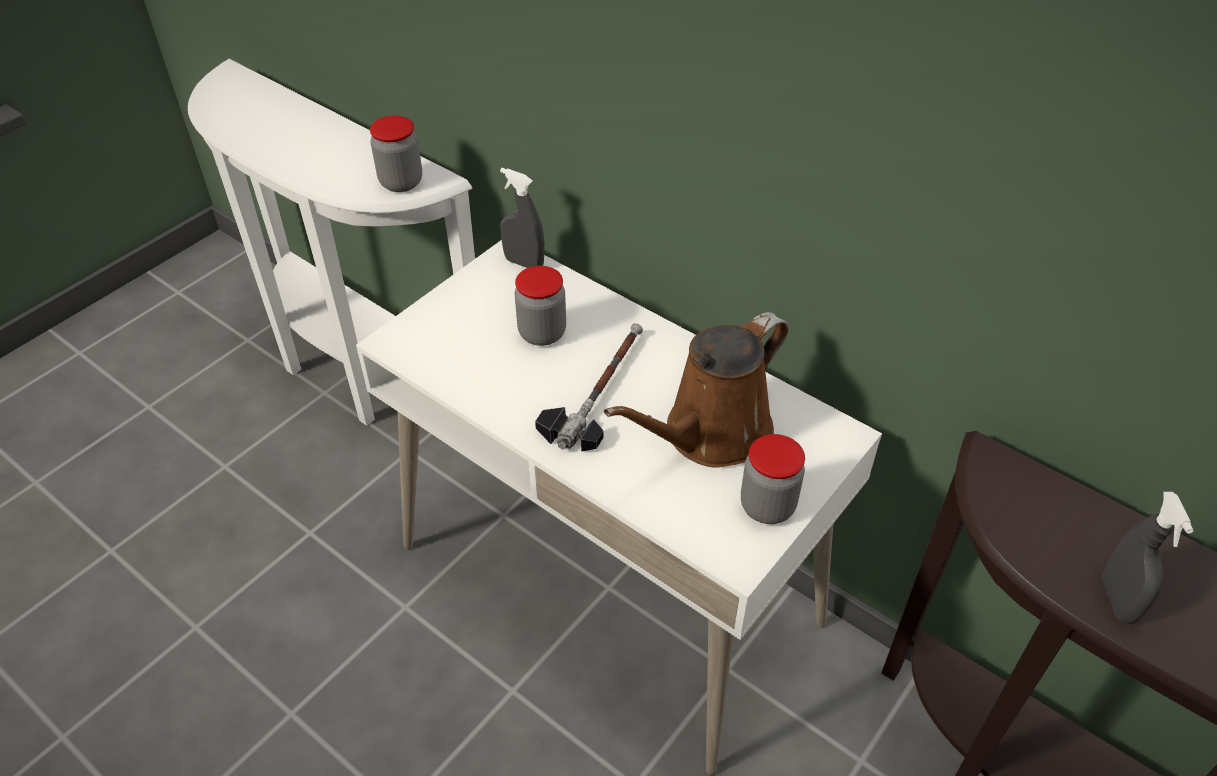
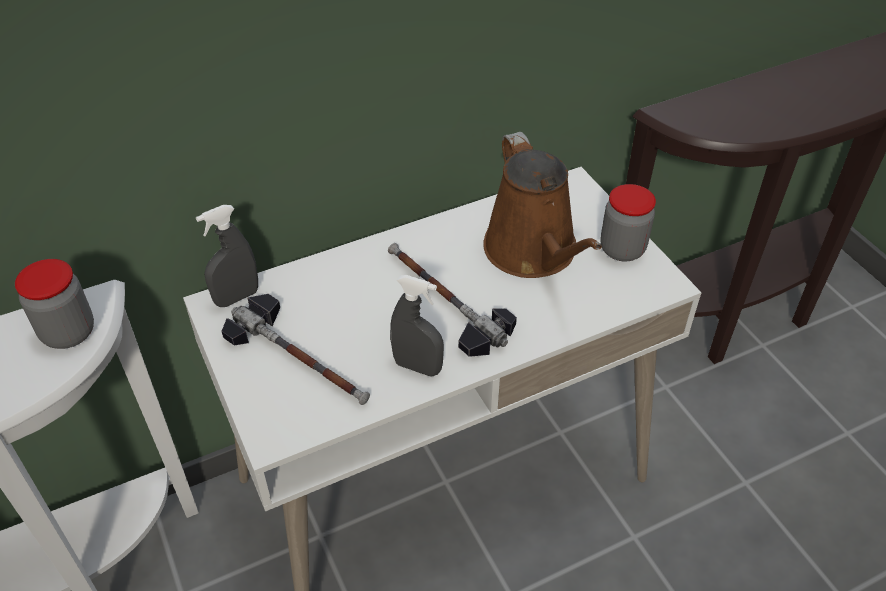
camera: 65 degrees left, 0 degrees up
(479, 325) = (300, 358): none -> hammer
(542, 333) = (345, 315): jar -> none
(1117, 600) = (799, 114): grey spray bottle -> grey spray bottle (417, 367)

